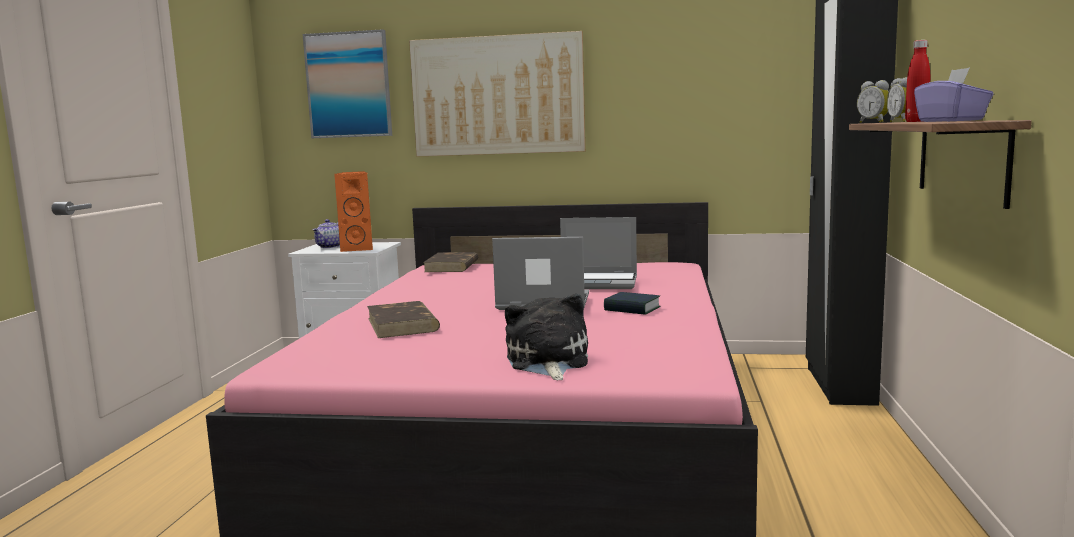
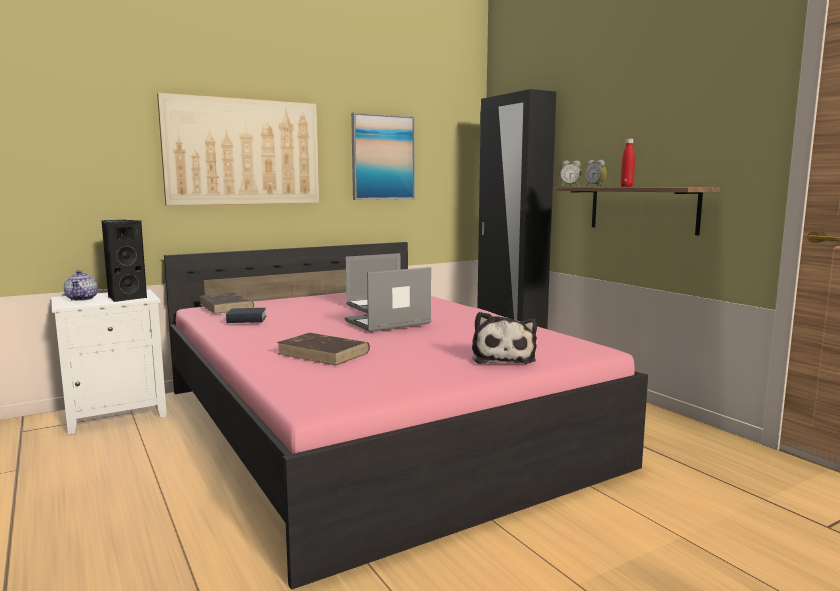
camera: 40 degrees left, 0 degrees up
(349, 85) = (85, 130): picture -> picture (382, 157)
(358, 248) = (125, 298): orange speaker -> black speaker
(547, 362) = (503, 358): plush toy -> plush toy turned 135 degrees counterclockwise
(632, 309) = (455, 319): book -> book (246, 320)
(951, 121) = (661, 186): purple tissue box -> none

